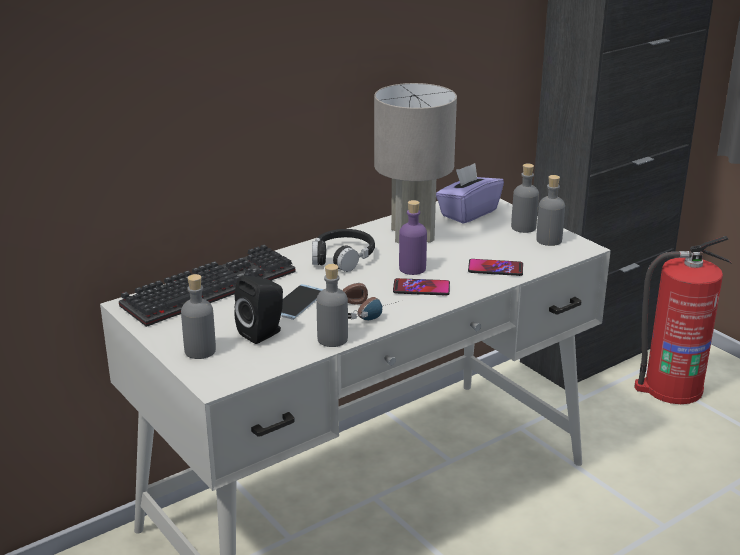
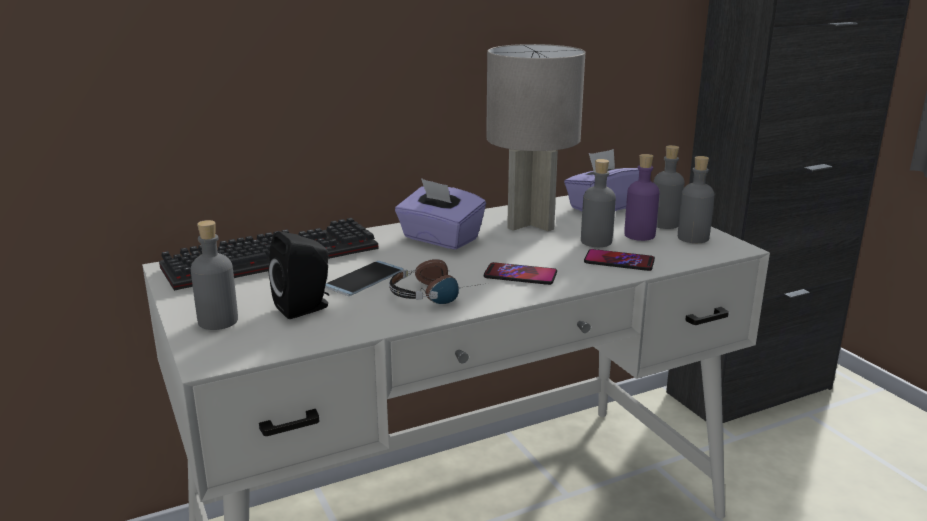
camera: 10 degrees right, 5 degrees down
(332, 339) = (386, 321): grey bottle -> grey bottle (596, 241)
(342, 257) = (440, 239): black headphones -> purple tissue box
(412, 268) = (517, 255): purple bottle -> purple bottle (639, 235)
(671, 388) = (841, 438): fire extinguisher -> none

